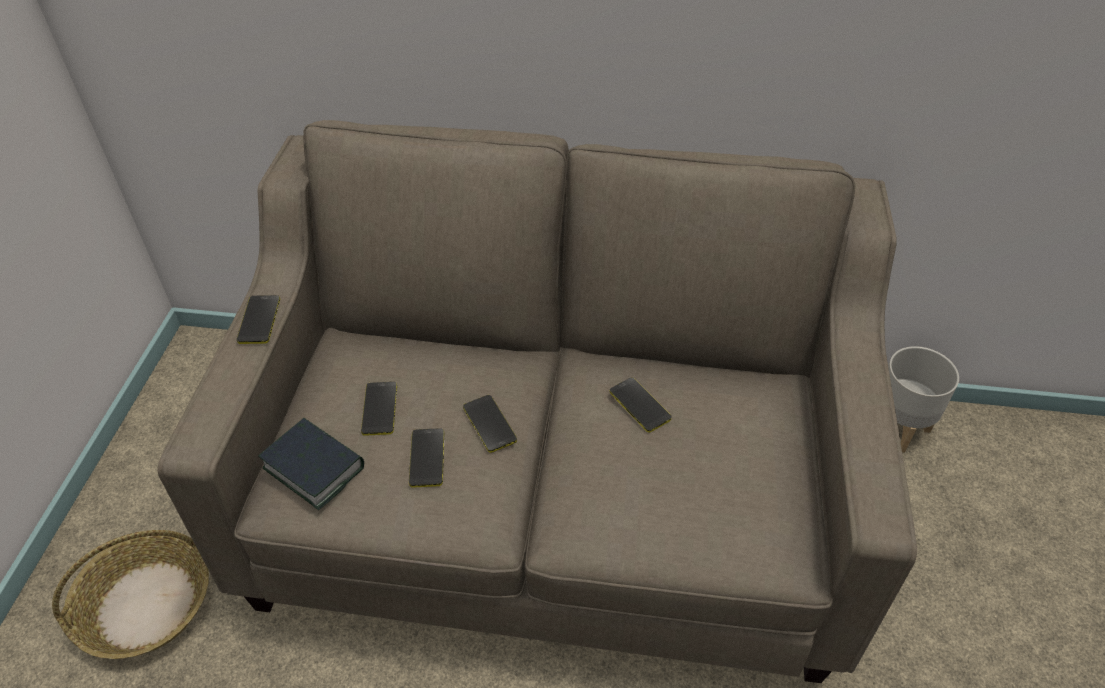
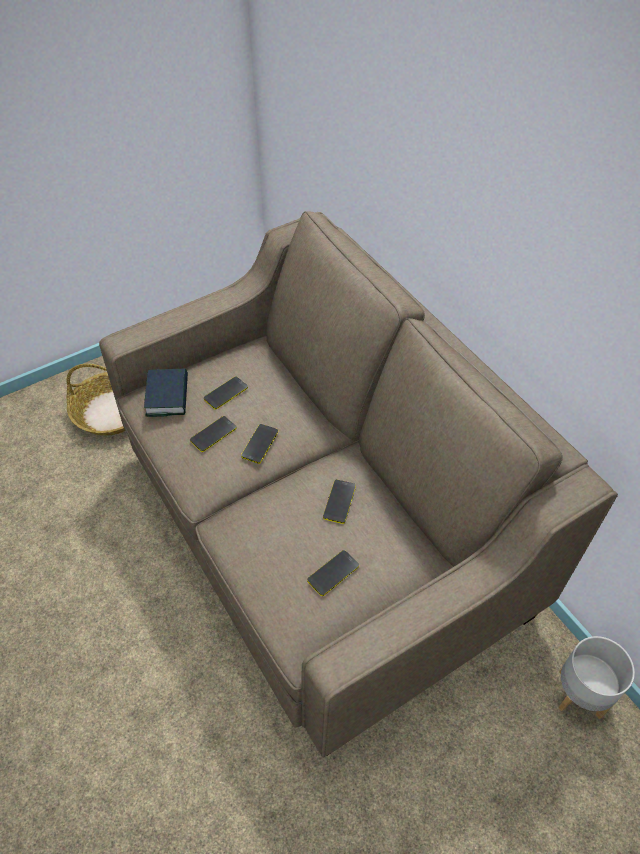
camera: 50 degrees right, 5 degrees up
(259, 320) = (212, 304): phone -> phone (333, 573)

